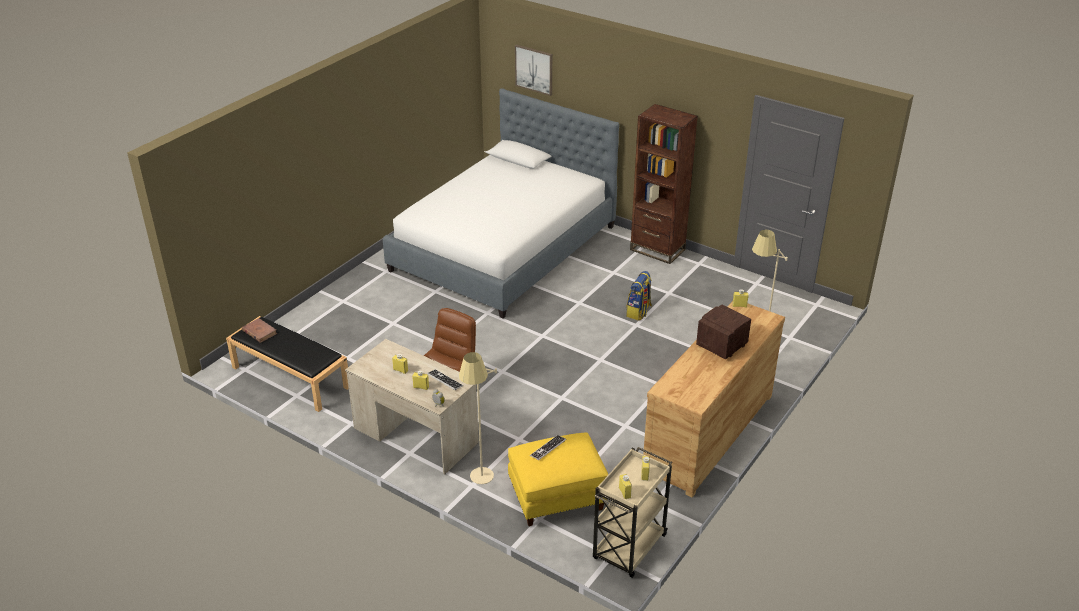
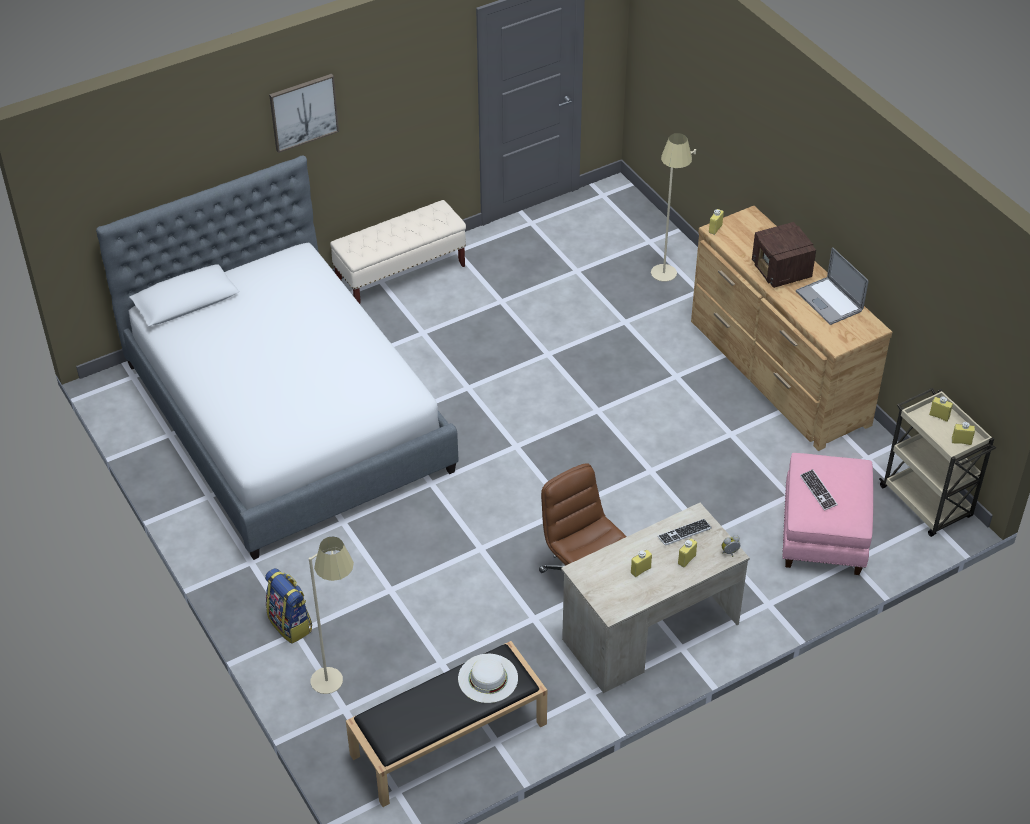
camera: 65 degrees left, 10 degrees up
(259, 332) = (400, 725): brown book -> none
(308, 353) = (488, 678): none -> white hat
(481, 483) = (769, 595): beige floor lamp -> beige floor lamp (339, 686)
(534, 69) = (143, 167): picture -> picture (303, 112)
(556, 498) = (824, 535): yellow ottoman -> pink ottoman
(639, 312) = (523, 342): backpack -> backpack (291, 624)
(657, 250) = (401, 274): brown bookcase -> beige bench
(708, 375) = (829, 301): none -> laptop

